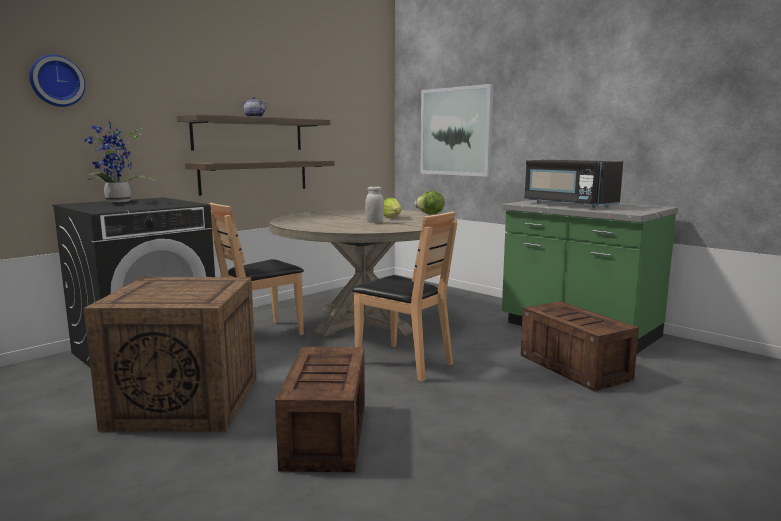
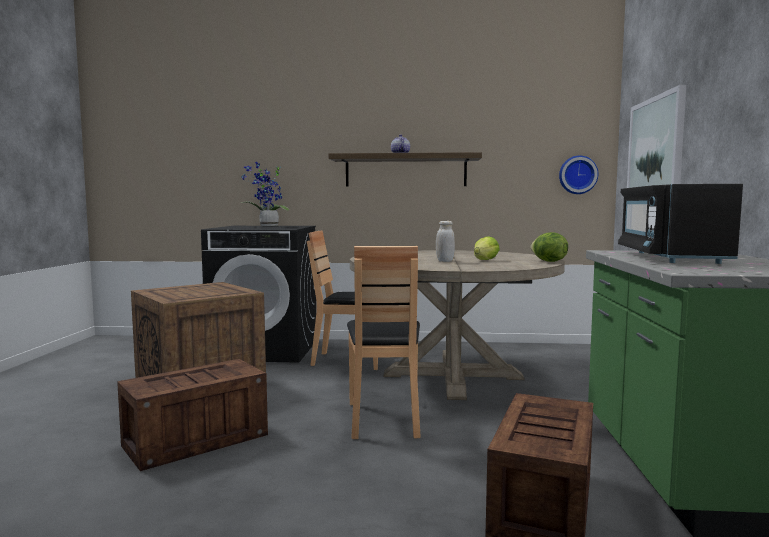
camera: 50 degrees right, 5 degrees down
(56, 81) = (245, 135): wall clock -> wall clock (577, 175)
(255, 176) = (410, 212): shelf -> none

